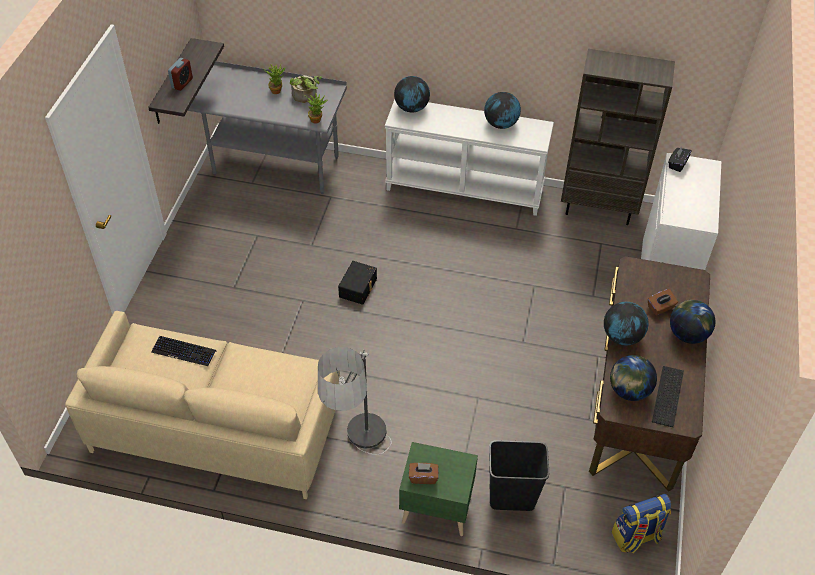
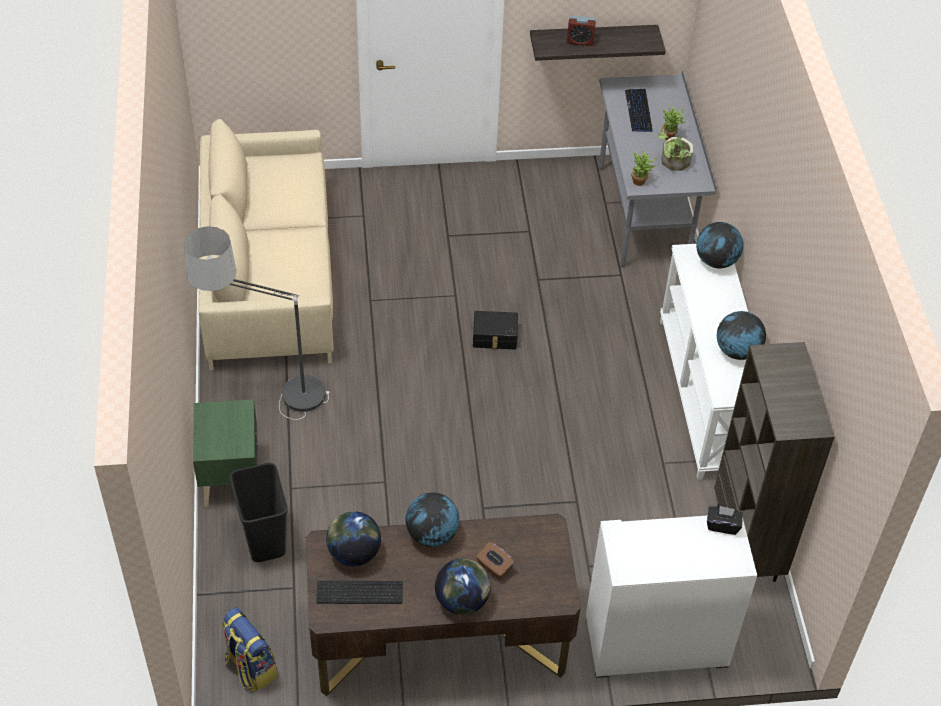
camera: 70 degrees right, 0 degrees up
(184, 351) = (297, 196): keyboard -> keyboard (639, 111)
(423, 477) = (213, 418): brown tissue box -> none

